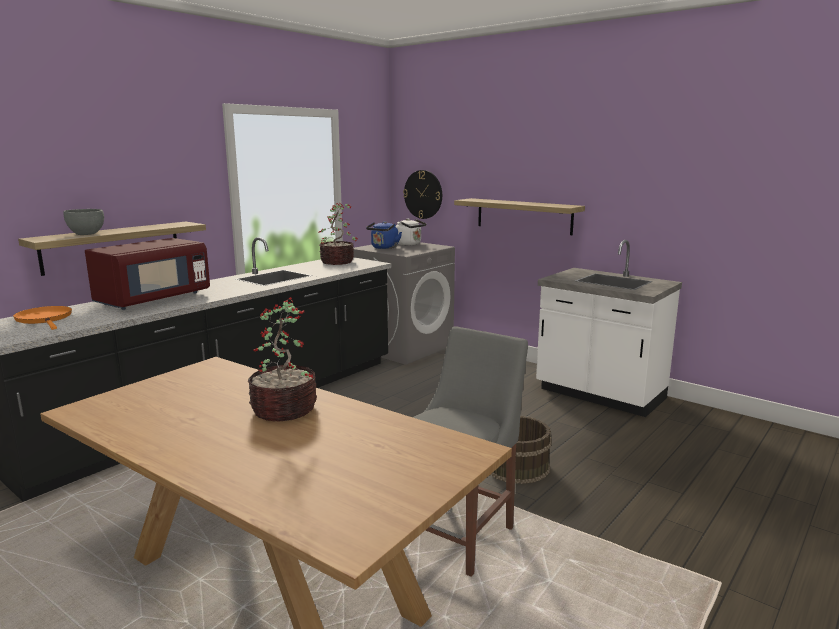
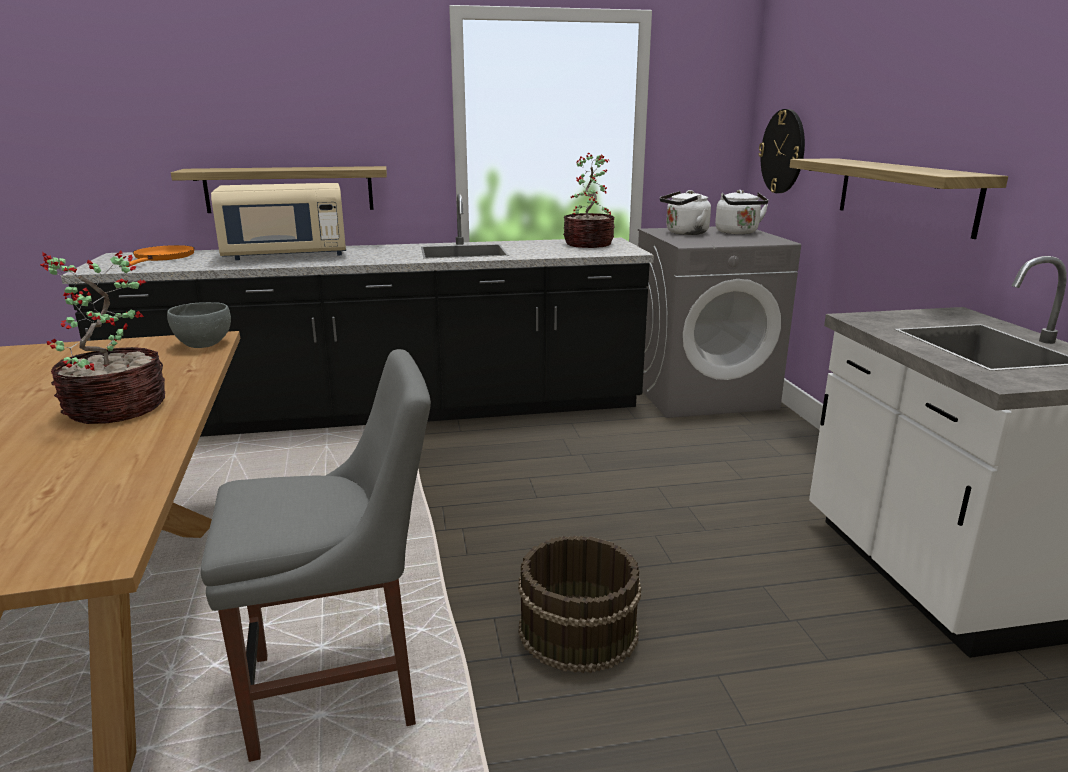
camera: 40 degrees right, 5 degrees up
(86, 234) = (242, 169): grey bowl -> grey bowl (203, 345)
(153, 300) = (286, 255): red microwave -> beige microwave
(384, 248) = (684, 233): blue kettle -> white kettle

